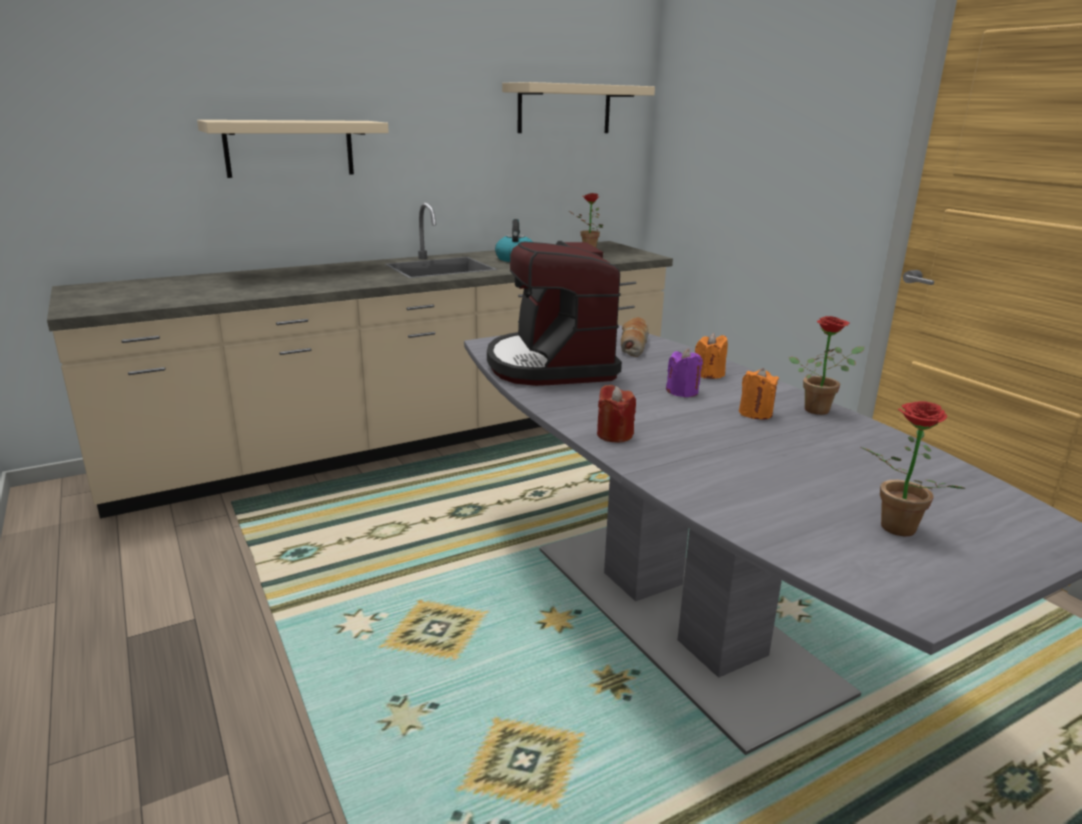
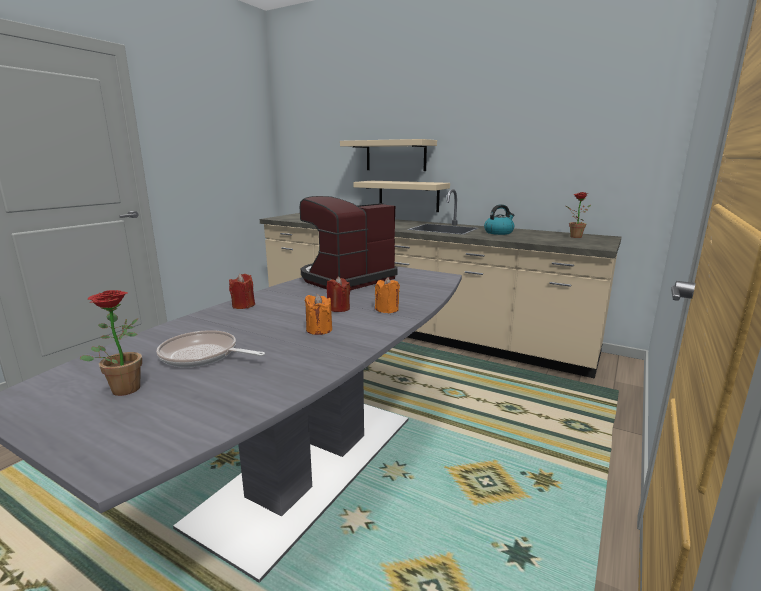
camera: 60 degrees right, 5 degrees down
(564, 109) = (585, 127): beige shelf -> beige shelf (408, 196)
(633, 345) = (419, 286): bread -> none
(682, 392) = (338, 308): purple candle -> red candle
(807, 479) = (203, 355): none -> frying pan
(820, 409) = (355, 347): potted plant -> none

